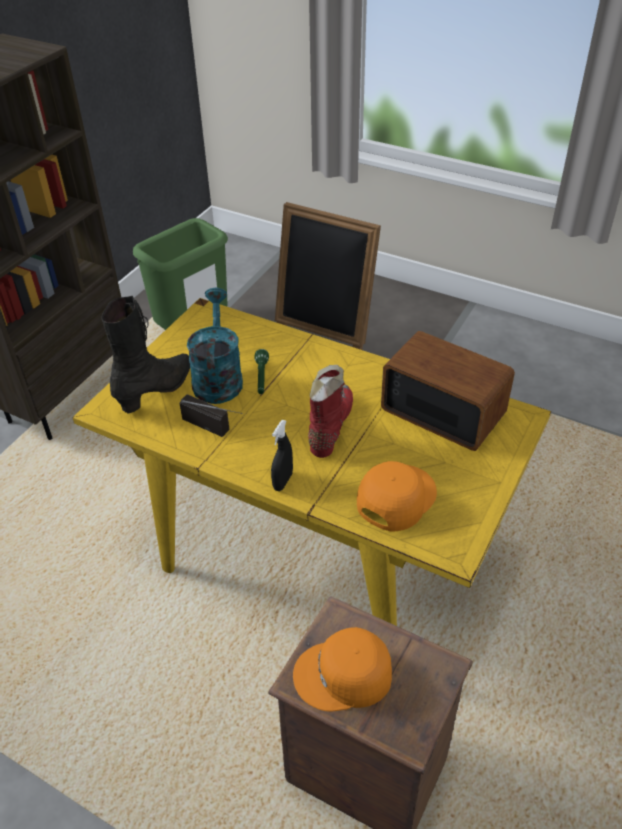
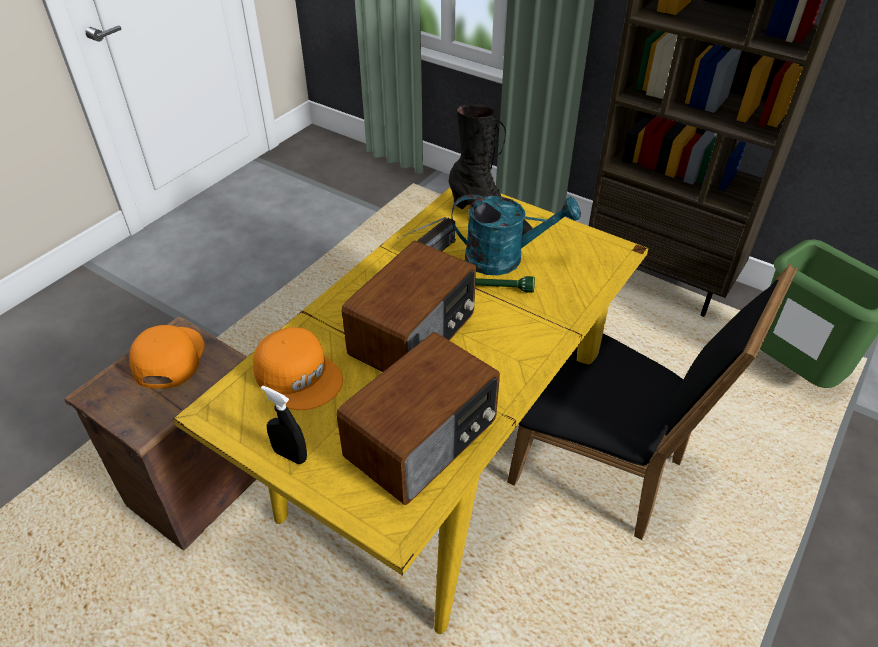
camera: 95 degrees right, 0 degrees up
(283, 481) = (346, 296): black spray bottle -> black spray bottle (290, 455)
(329, 427) = (414, 335): red boot -> radio

